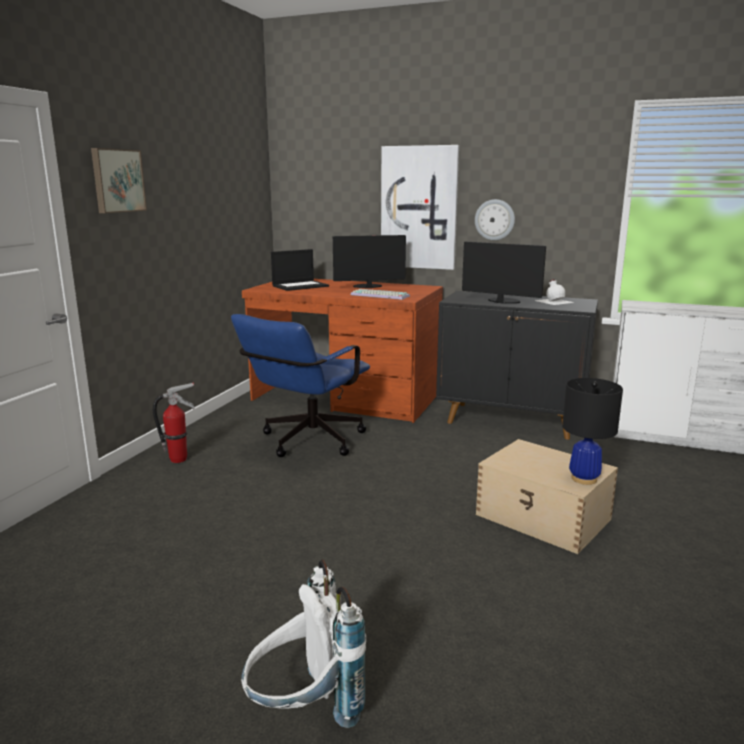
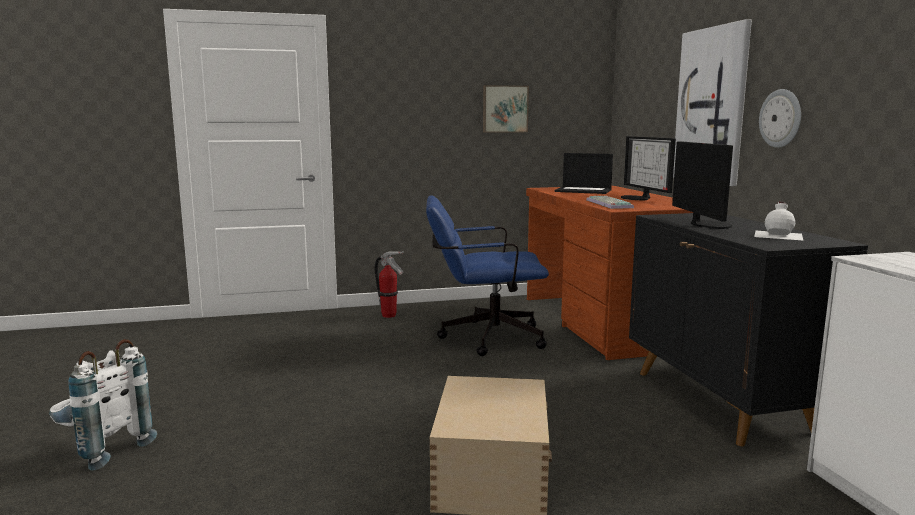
camera: 55 degrees right, 5 degrees down
(117, 180) = (387, 79): picture -> picture (504, 109)
(367, 287) = (638, 198): monitor -> monitor turned 150 degrees counterclockwise
(584, 478) = (481, 428): black table lamp -> none

